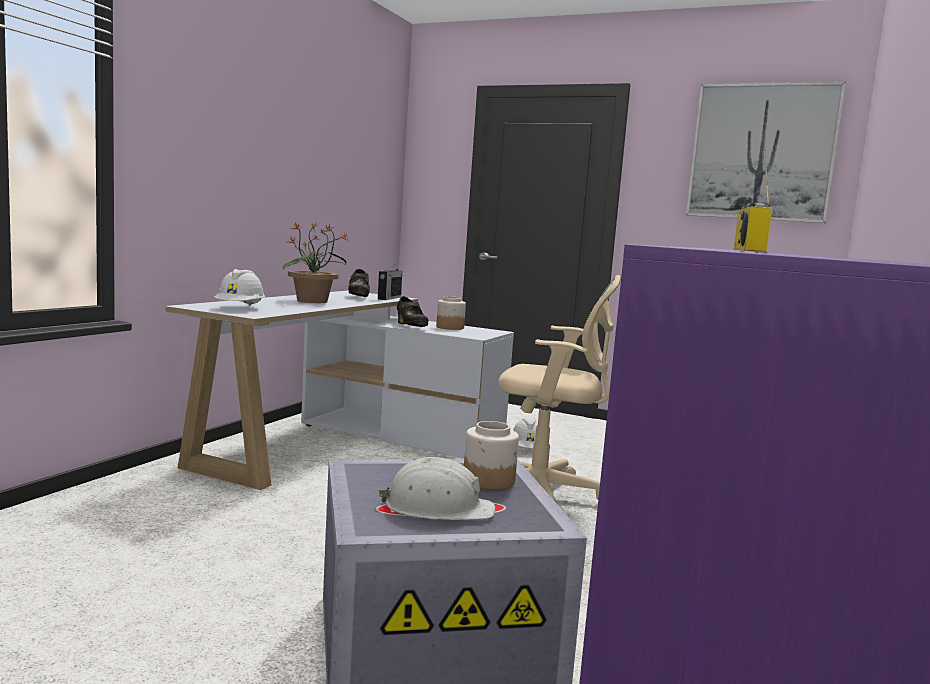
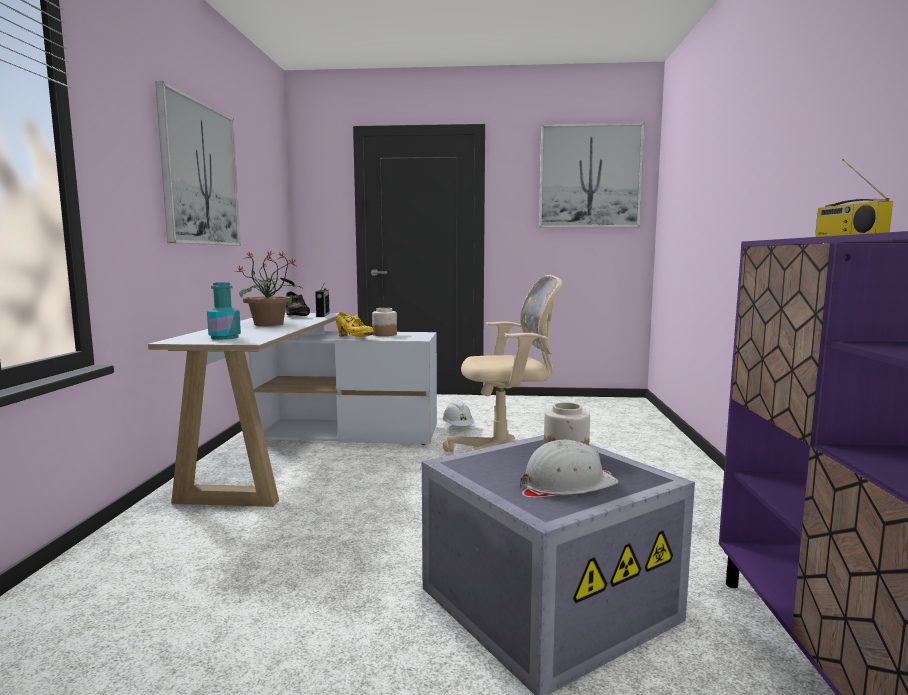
camera: 20 degrees left, 0 degrees up
(240, 308) = (224, 337): white hard hat -> turquoise bottle
(272, 139) = (200, 174): none -> picture
(411, 326) = (354, 337): black shoe -> yellow shoe

